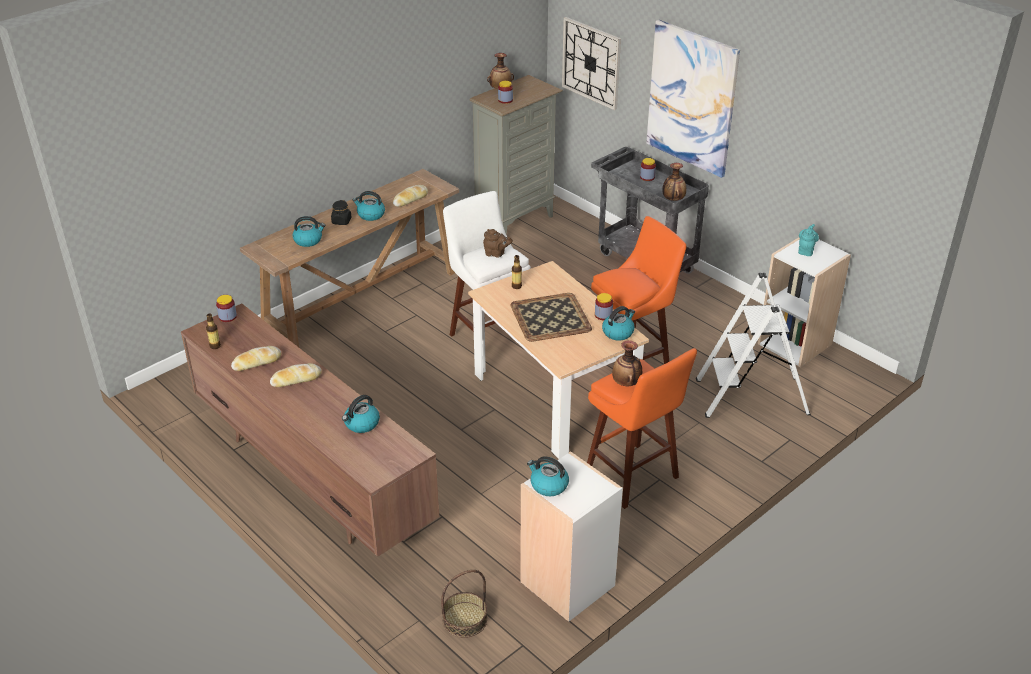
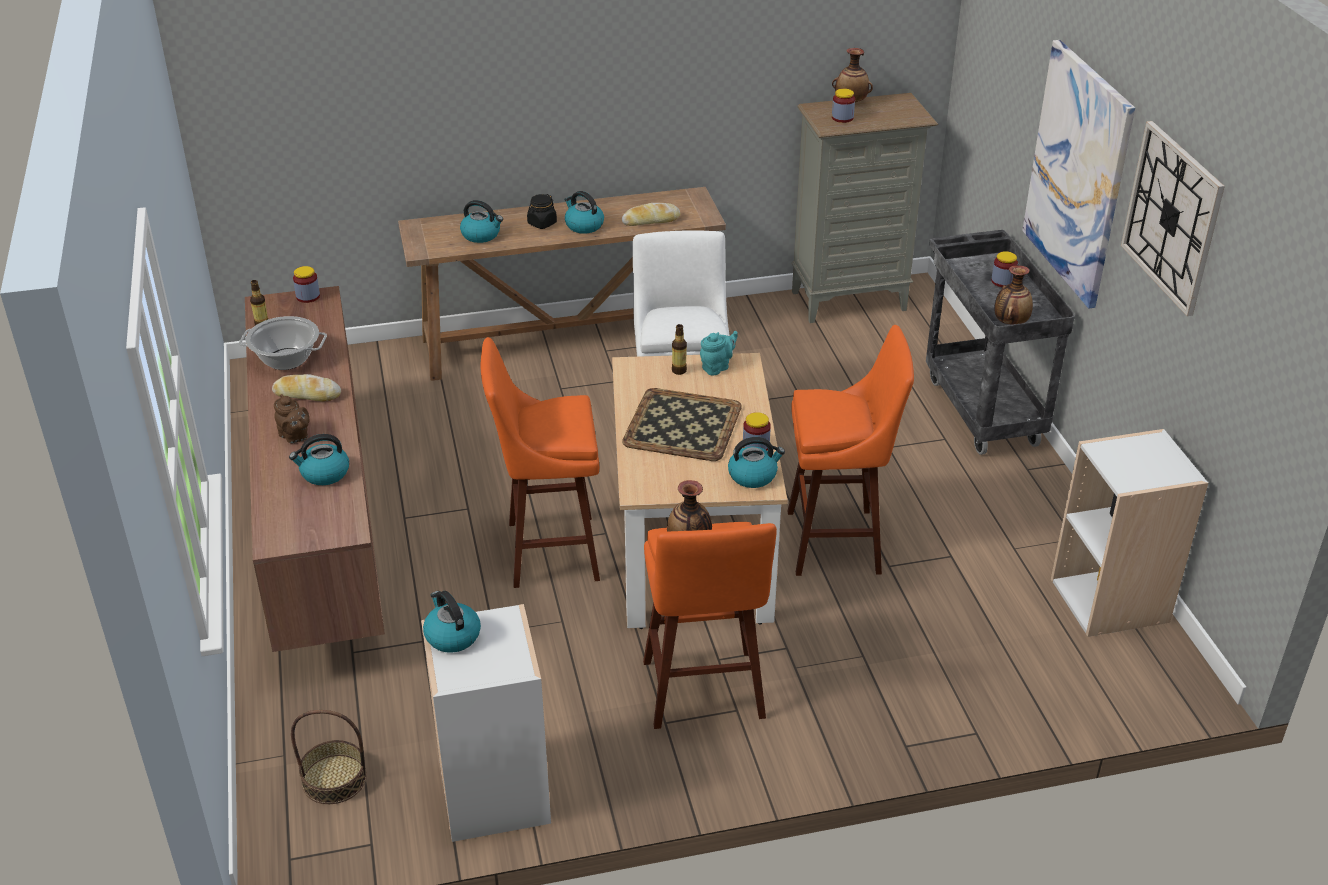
camera: 30 degrees right, 0 degrees up
(257, 362) = (286, 359): bread -> cooking pot
(469, 433) = (548, 551): none -> orange stool
(496, 254) = (689, 320): brown teapot -> brown teapot (295, 437)
(591, 63) = (989, 92): wall clock -> wall clock (1172, 217)
(753, 396) = (976, 650): white step ladder -> none
(806, 250) = (1138, 454): turquoise teapot -> turquoise teapot (717, 367)

